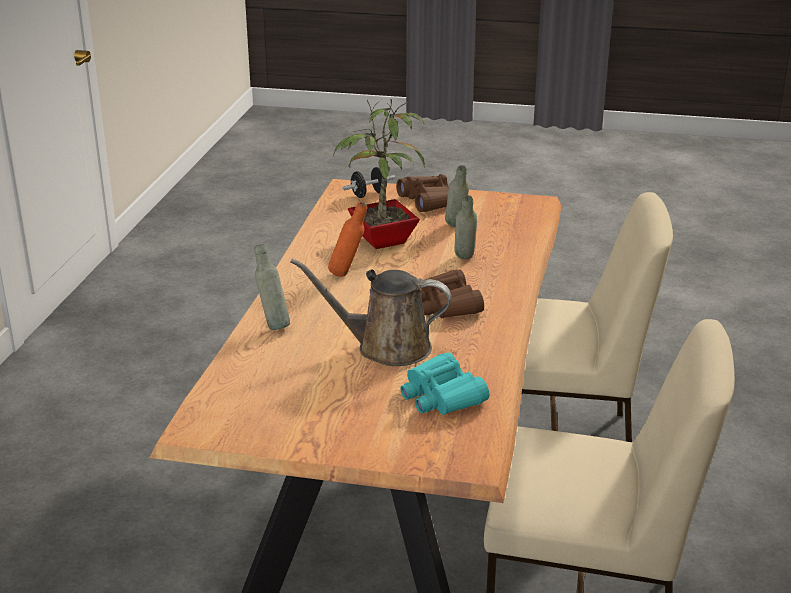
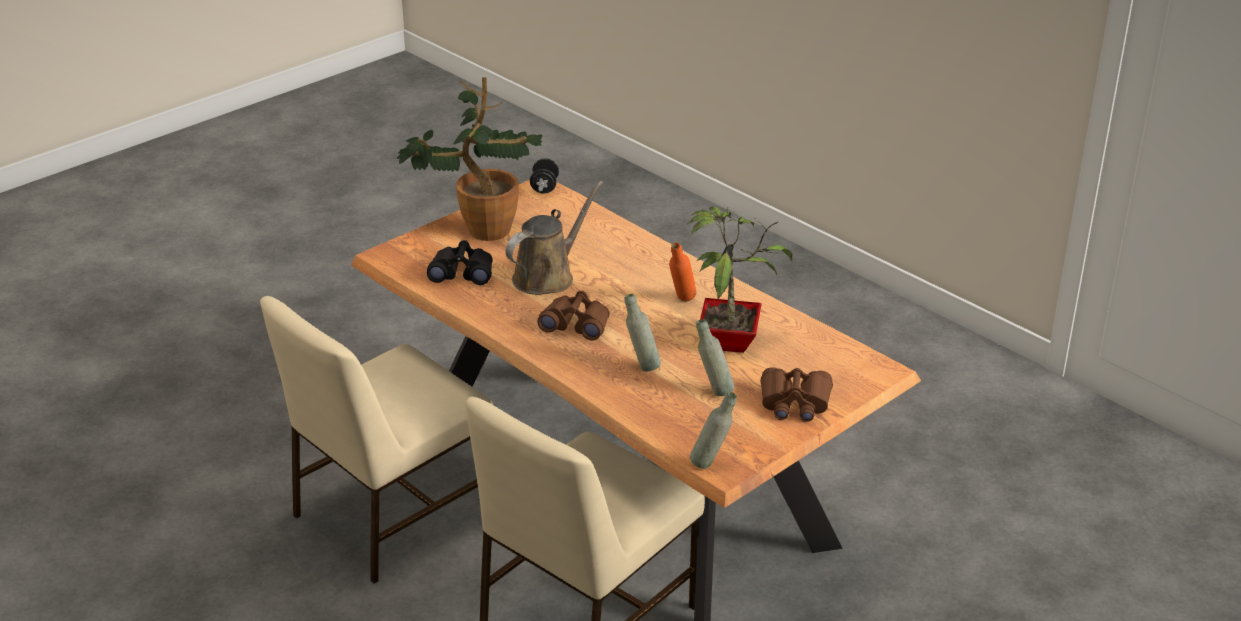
camera: 125 degrees right, 5 degrees up
(273, 325) = (635, 246): grey bottle -> grey bottle (711, 464)
(338, 427) = (479, 228): none -> potted plant
(368, 195) = (847, 375): black dumbbell -> black dumbbell (544, 187)
(441, 396) = (462, 273): turquoise binoculars -> black binoculars

